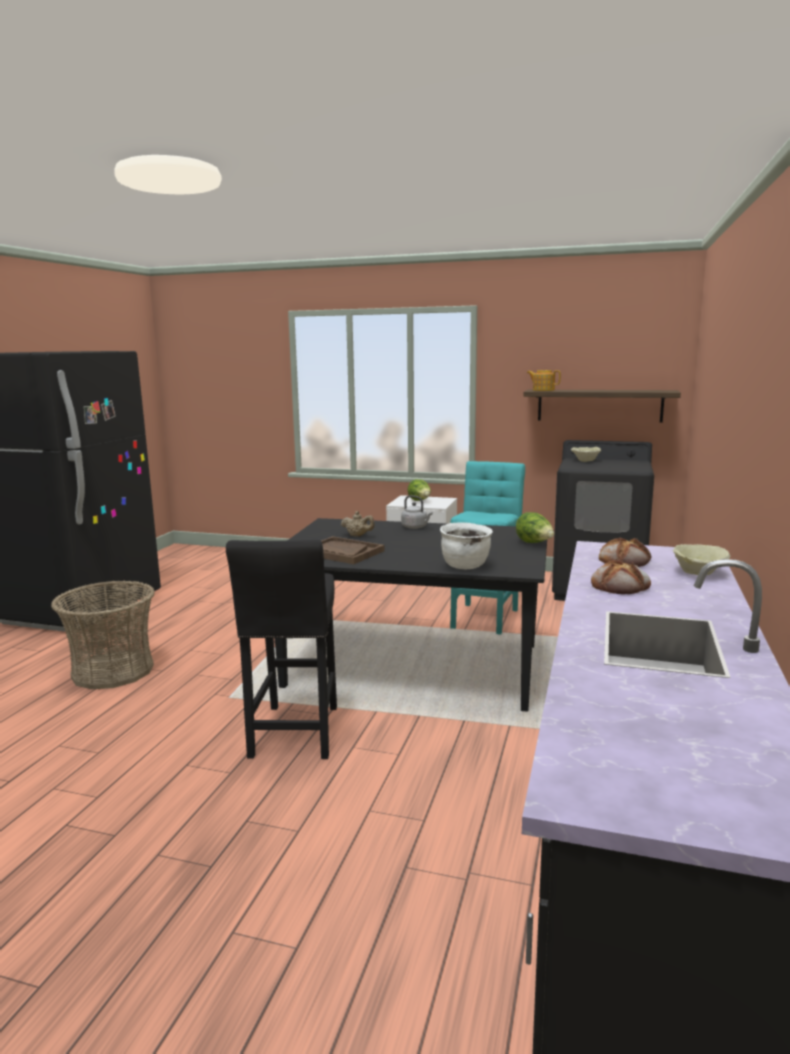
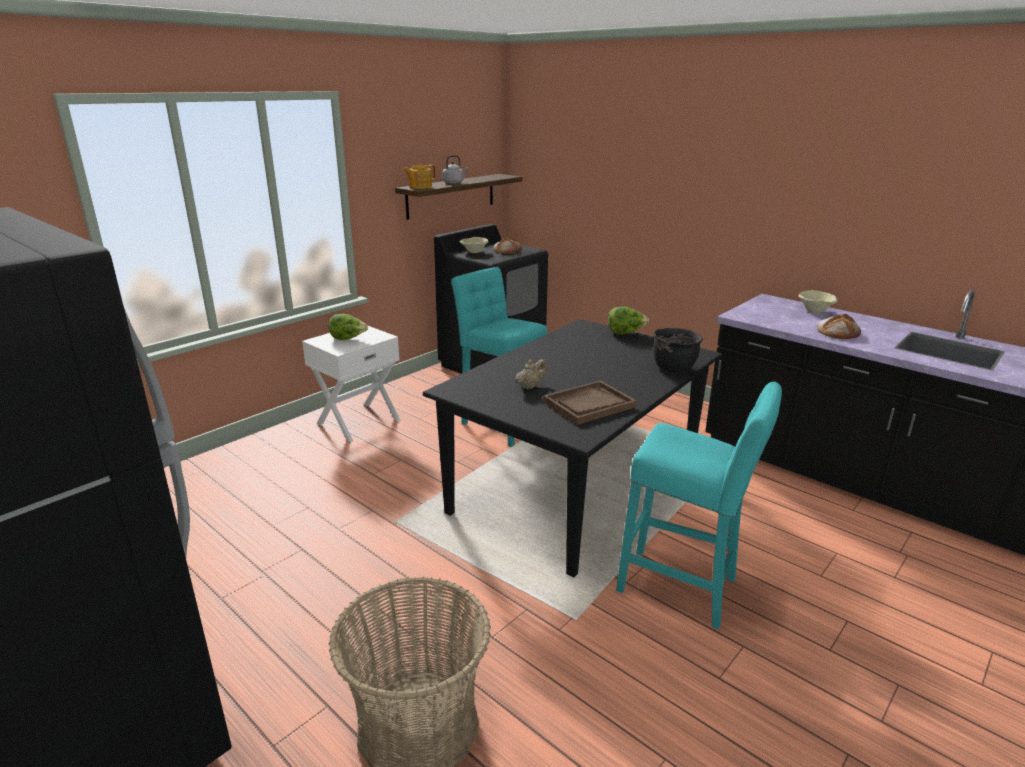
camera: 65 degrees left, 10 degrees up
(294, 735) = (683, 588): black stool -> turquoise stool
(415, 527) = (525, 358): grey kettle -> grey kettle (454, 182)
(465, 566) = (674, 368): white cooking pot -> black cooking pot
(624, 560) = (777, 317): bread -> bread (507, 250)

